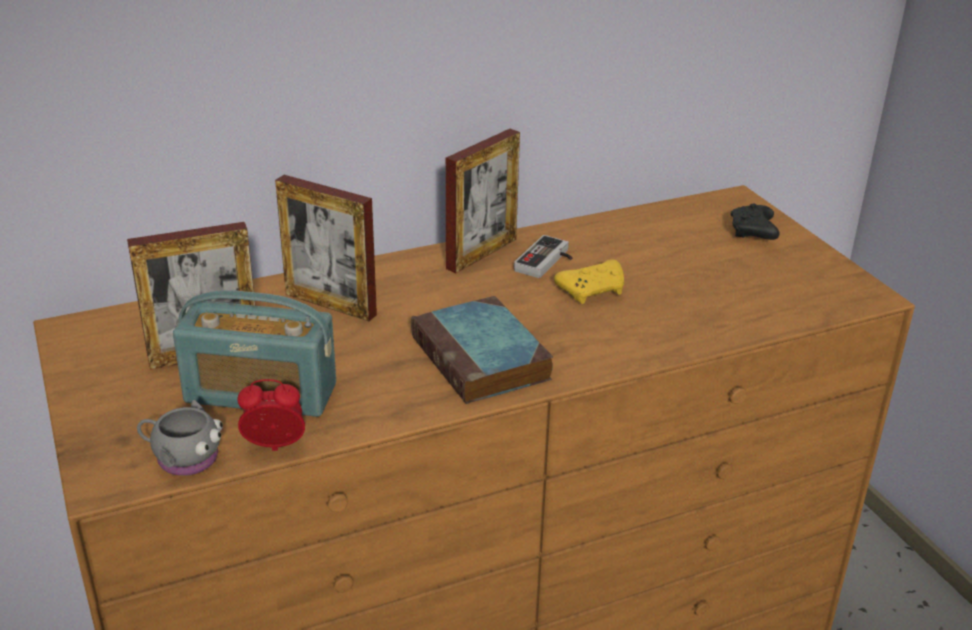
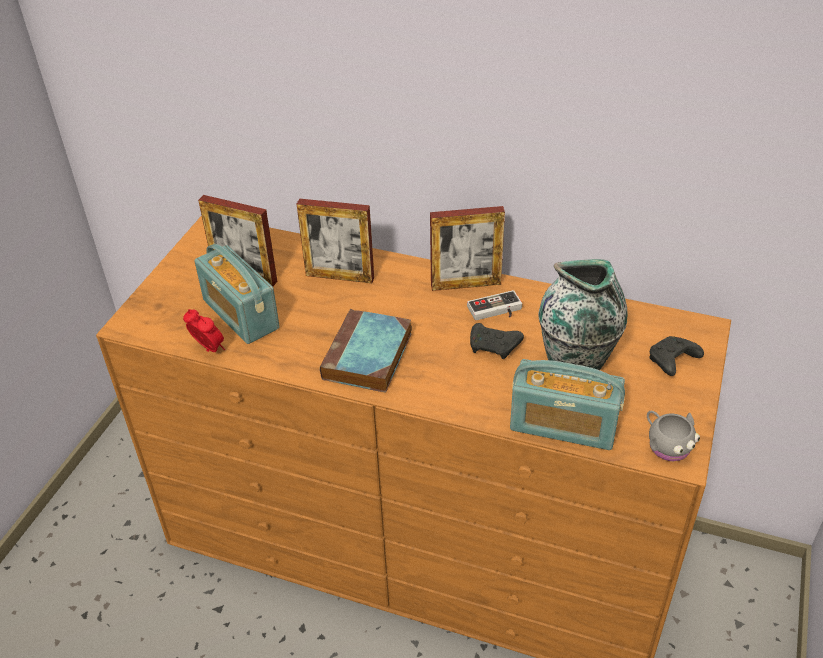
camera: 45 degrees right, 10 degrees up
(182, 458) = (168, 331): grey mug -> grey mug (666, 444)
(330, 304) = (339, 276): picture frame -> picture frame turned 60 degrees counterclockwise
(593, 290) = (494, 347): yellow game controller -> black game controller
(685, 270) = (576, 364): none -> vase
(751, 320) = (563, 425): none -> radio

